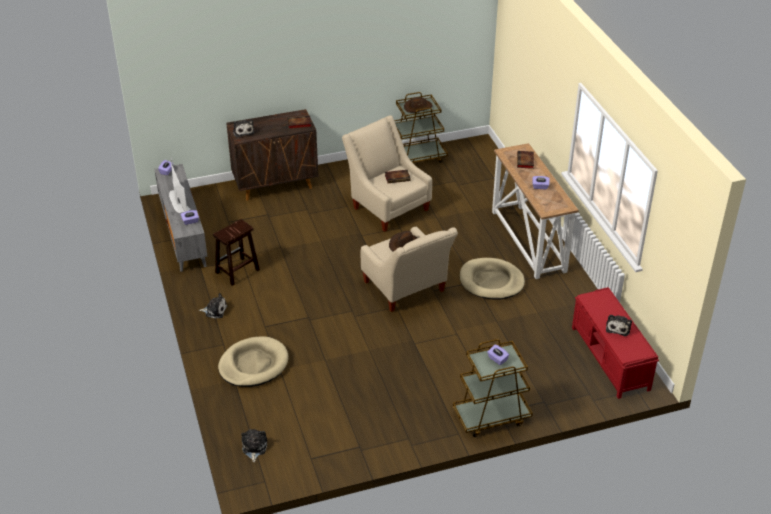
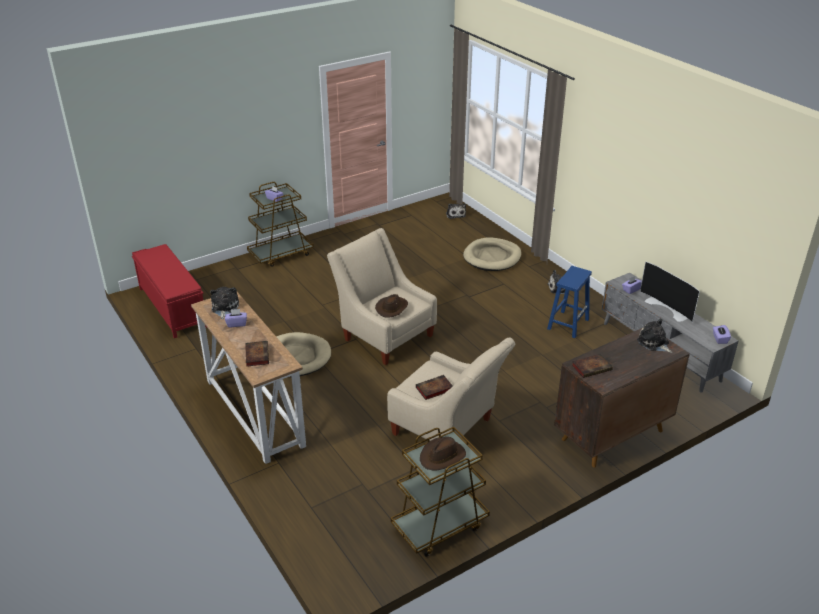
camera: 165 degrees right, 5 degrees down
(237, 272) = (568, 324): brown stool -> blue stool
(618, 327) = (164, 267): plush toy -> plush toy (224, 308)

